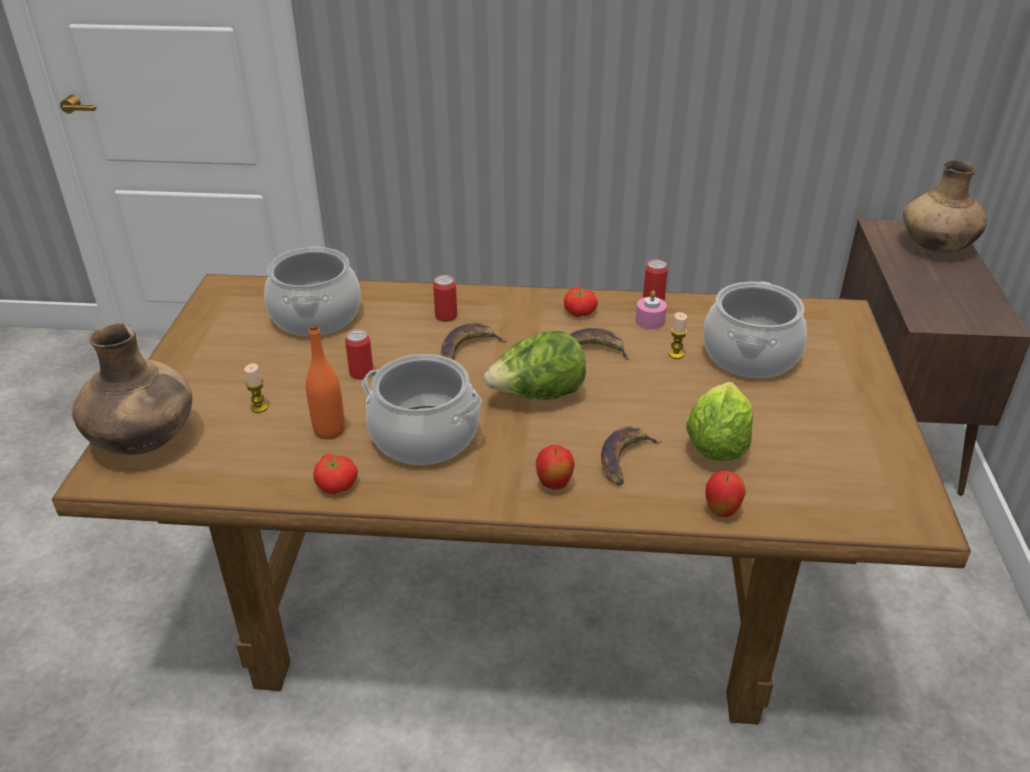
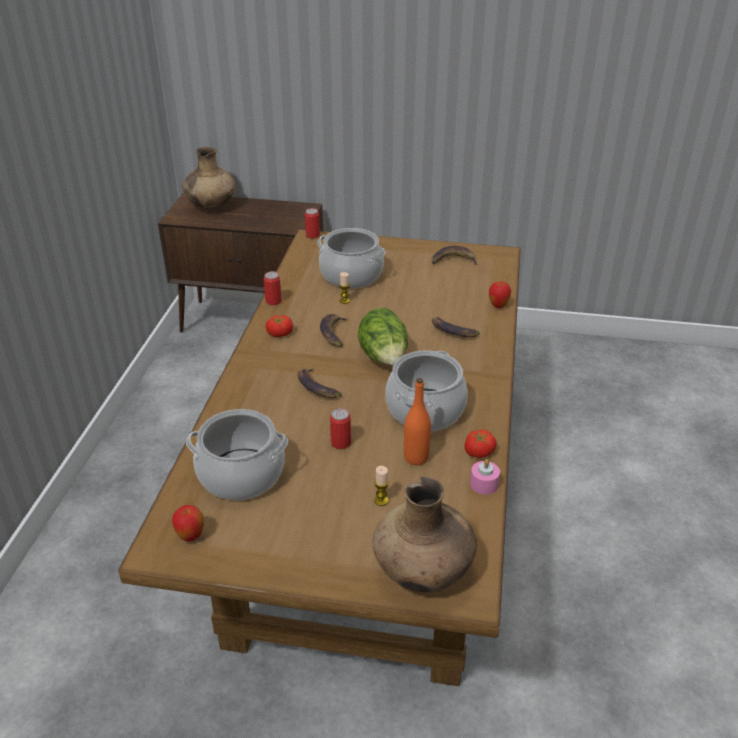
camera: 85 degrees left, 0 degrees up
(446, 316) = (266, 397): can -> can (312, 235)
(554, 485) = (477, 359): apple -> apple (191, 536)
(650, 321) = (301, 305): pink candle -> pink candle (484, 484)
(716, 445) = (441, 299): lettuce -> none
(858, 458) = (453, 260): none -> banana

